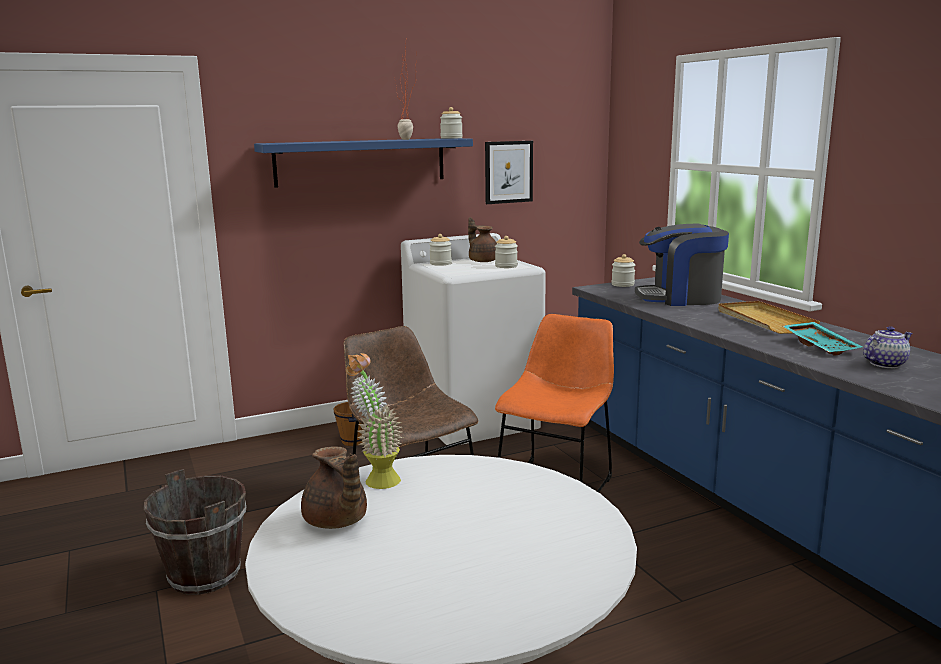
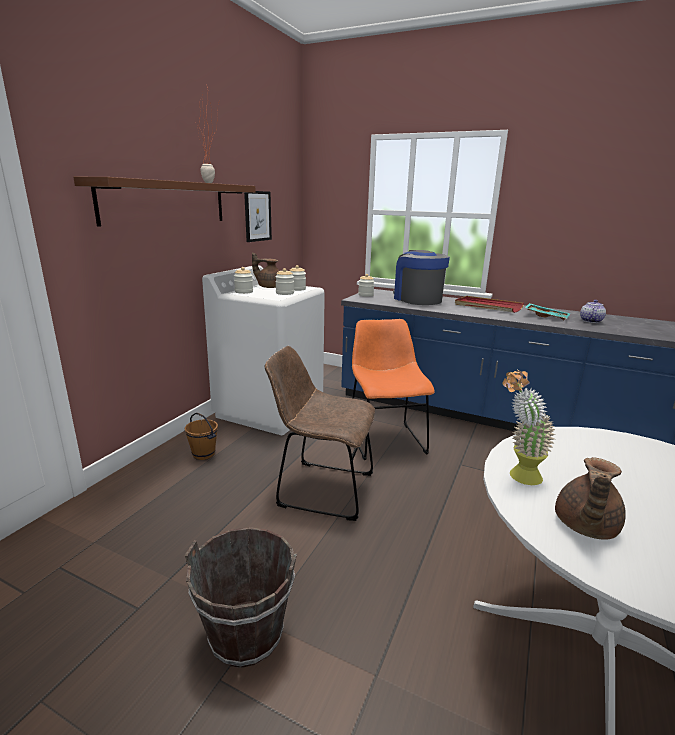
camera: 40 degrees left, 5 degrees up
(336, 521) = (584, 526): brown teapot -> brown teapot turned 105 degrees clockwise
(361, 161) = (166, 202): blue shelf -> brown shelf
(451, 138) = (235, 184): jar -> jar (285, 293)
(680, 298) = (417, 299): coffee machine -> coffee machine turned 105 degrees clockwise
(764, 320) = (487, 306): beige tray -> red tray

